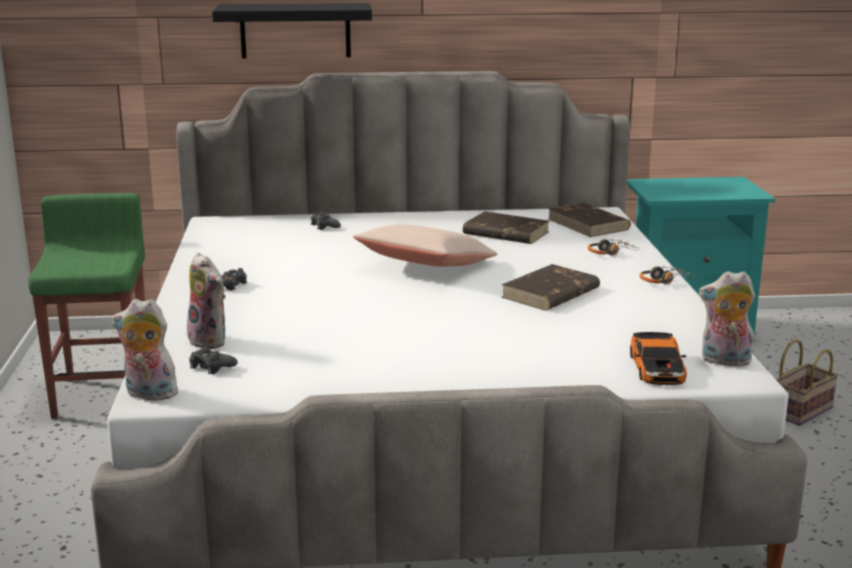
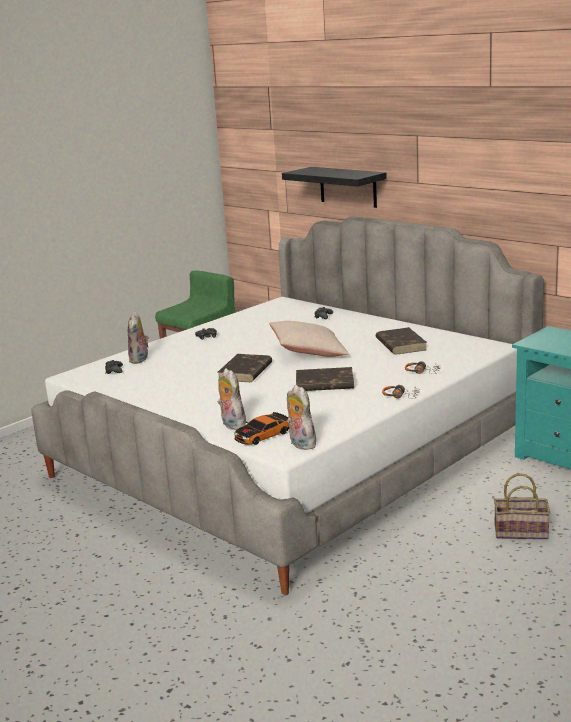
camera: 50 degrees right, 0 degrees up
(148, 394) = (72, 374): plush toy -> plush toy (231, 424)
(588, 224) = (463, 352): brown book -> brown book (245, 372)

